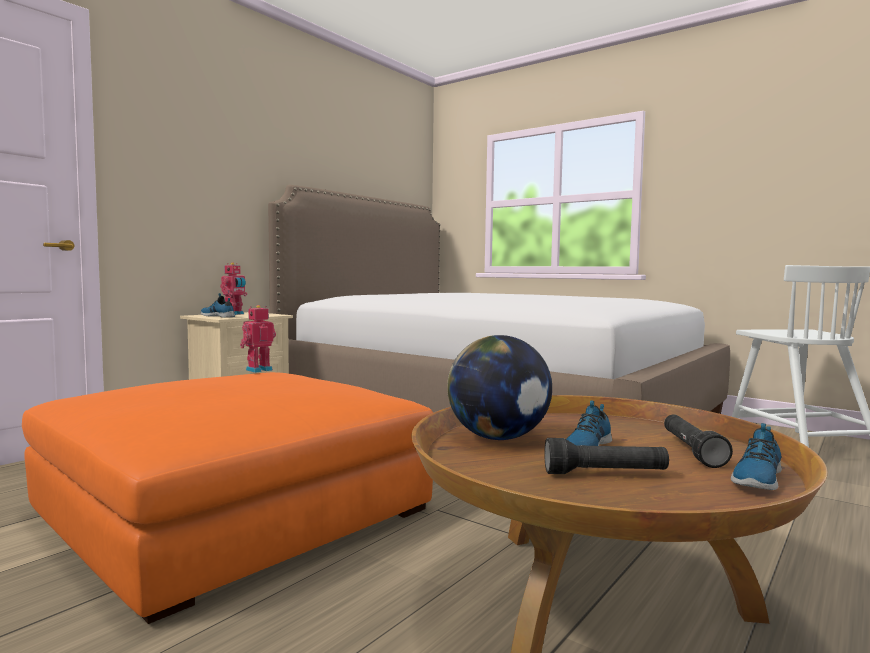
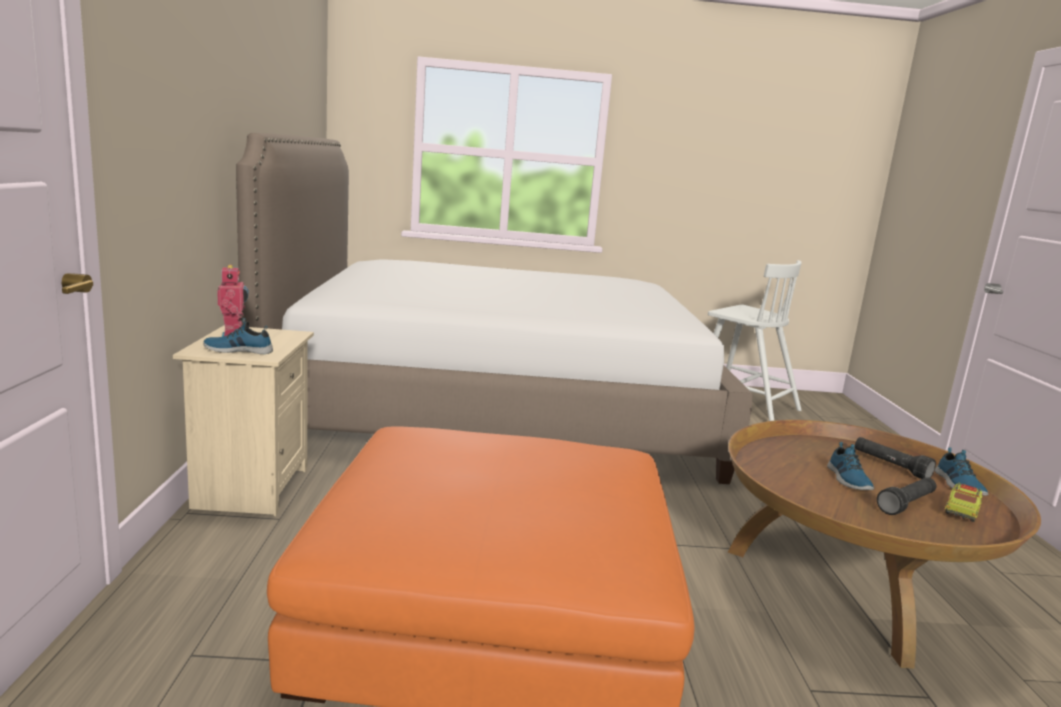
camera: 40 degrees left, 10 degrees up
(258, 370) = (400, 432): toy robot -> none
(498, 438) = (791, 484): globe -> none
(678, 495) = (961, 511): none -> toy truck

